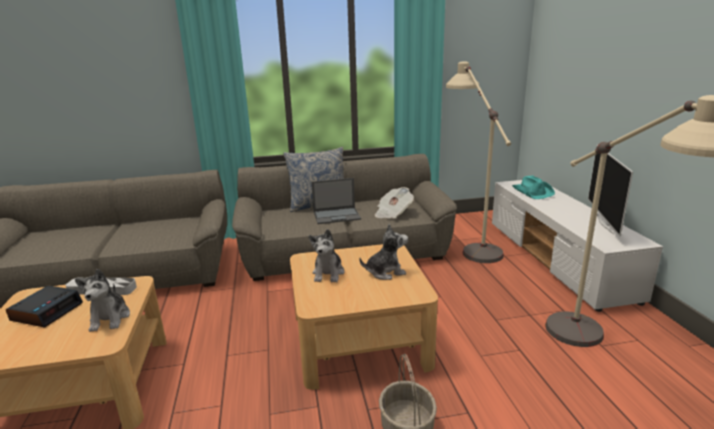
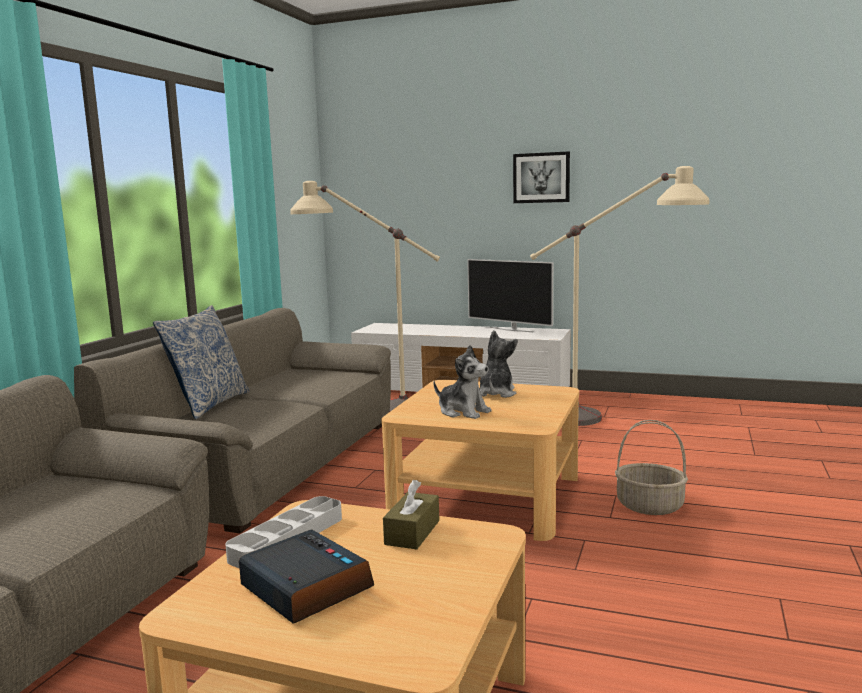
camera: 60 degrees left, 10 degrees down
(110, 318) = (412, 532): plush toy -> brown tissue box
(337, 215) = (272, 400): laptop -> none
(393, 213) = (324, 380): newspaper -> none
(532, 192) = (404, 329): turquoise hat -> none
(675, 73) = (541, 177): none -> picture

